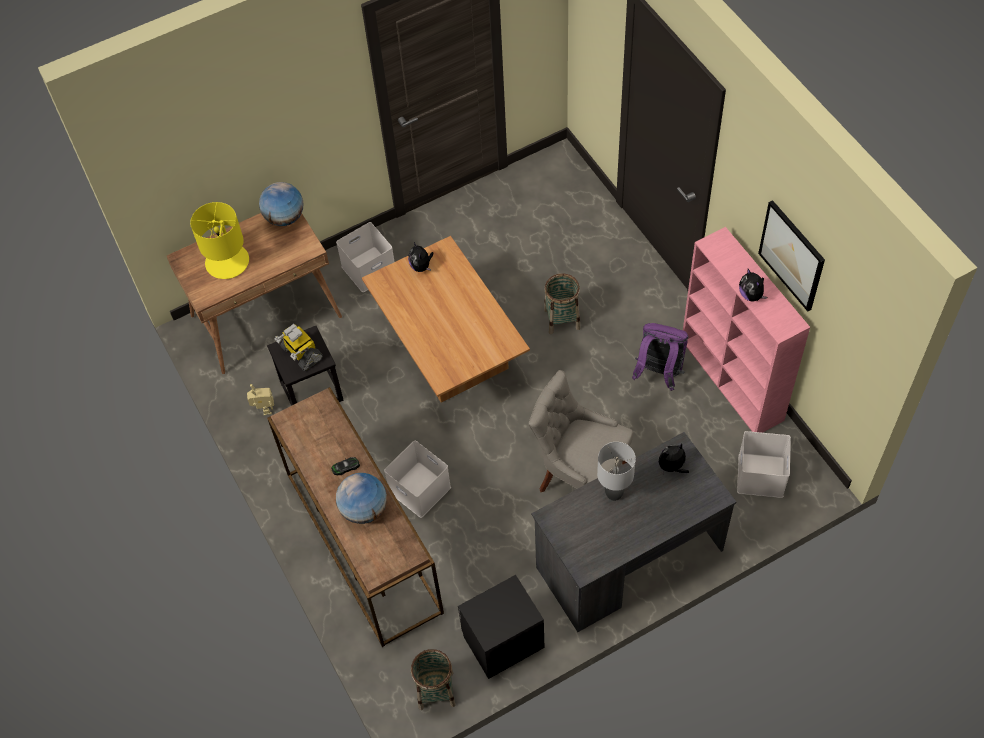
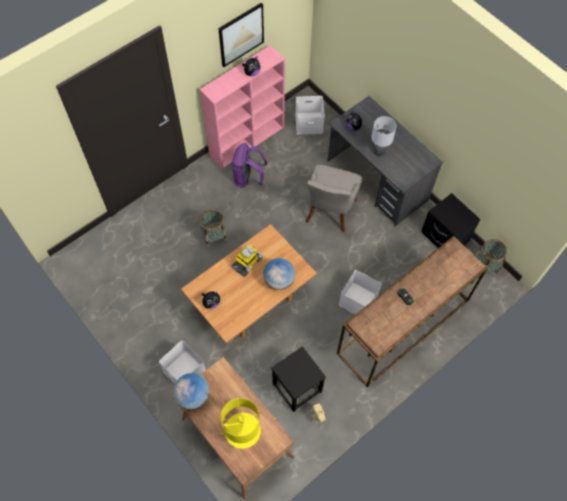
camera: 105 degrees left, 5 degrees up
(301, 353) = (297, 372): toy robot -> toy robot (247, 264)
(364, 509) = (432, 279): globe -> globe (279, 280)

